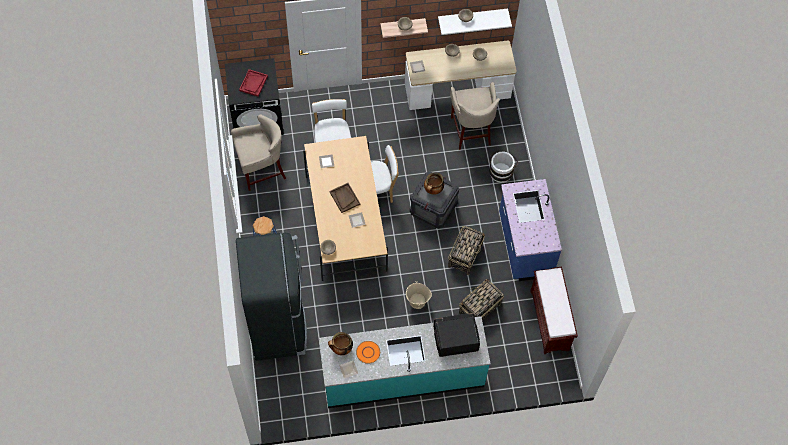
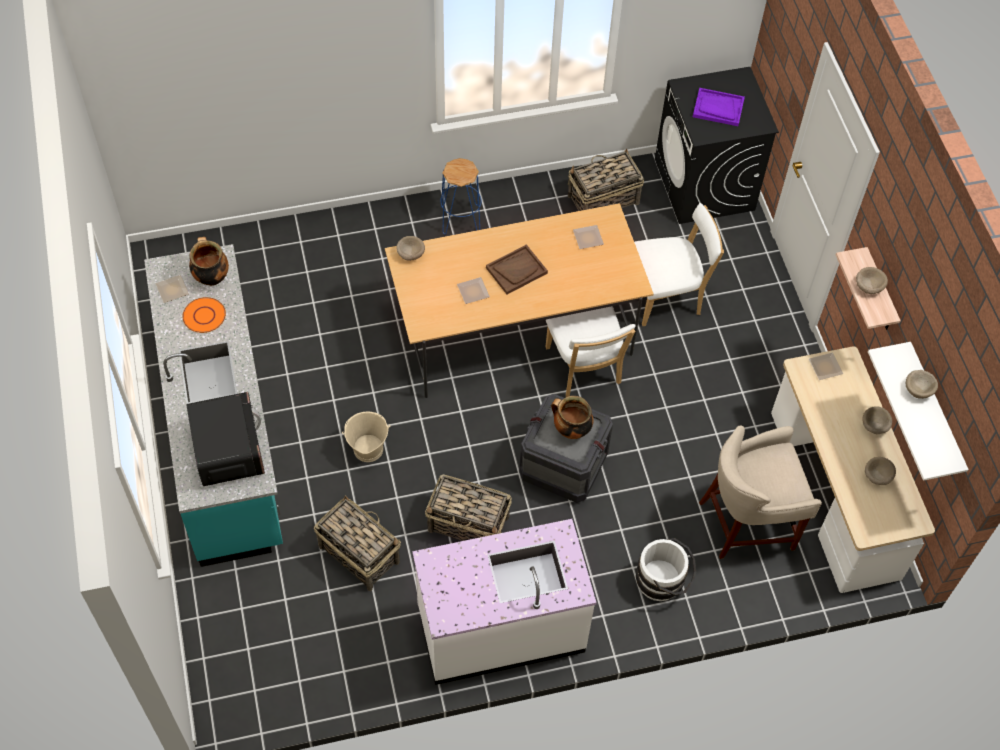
camera: 85 degrees right, 5 degrees down
(253, 83) = (718, 108): red tray -> purple tray
(261, 170) = (602, 199): beige stool -> basket
(278, 326) = (312, 248): black fridge -> none
(524, 245) = (500, 629): blue counter -> white counter
(550, 321) = (338, 682): brown bench -> none

